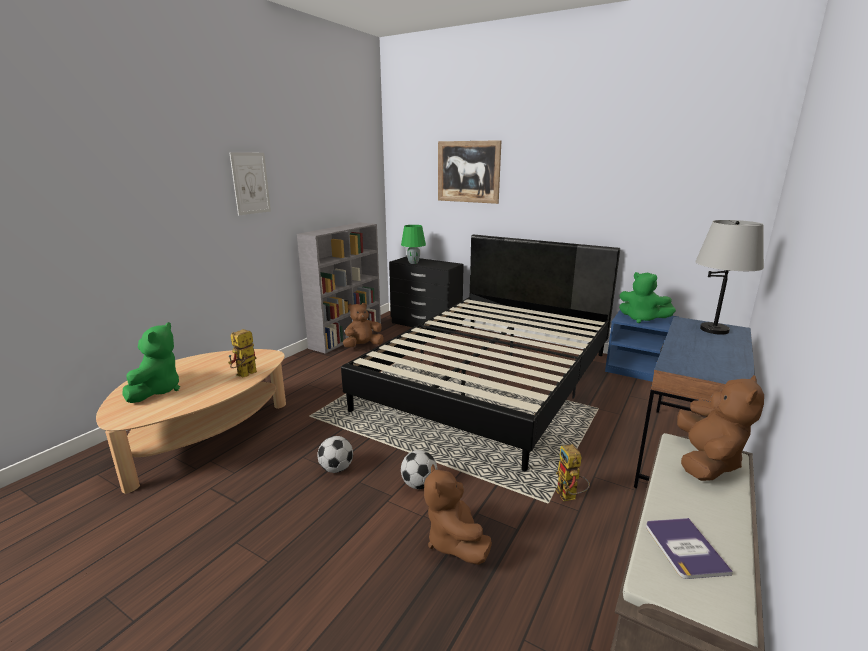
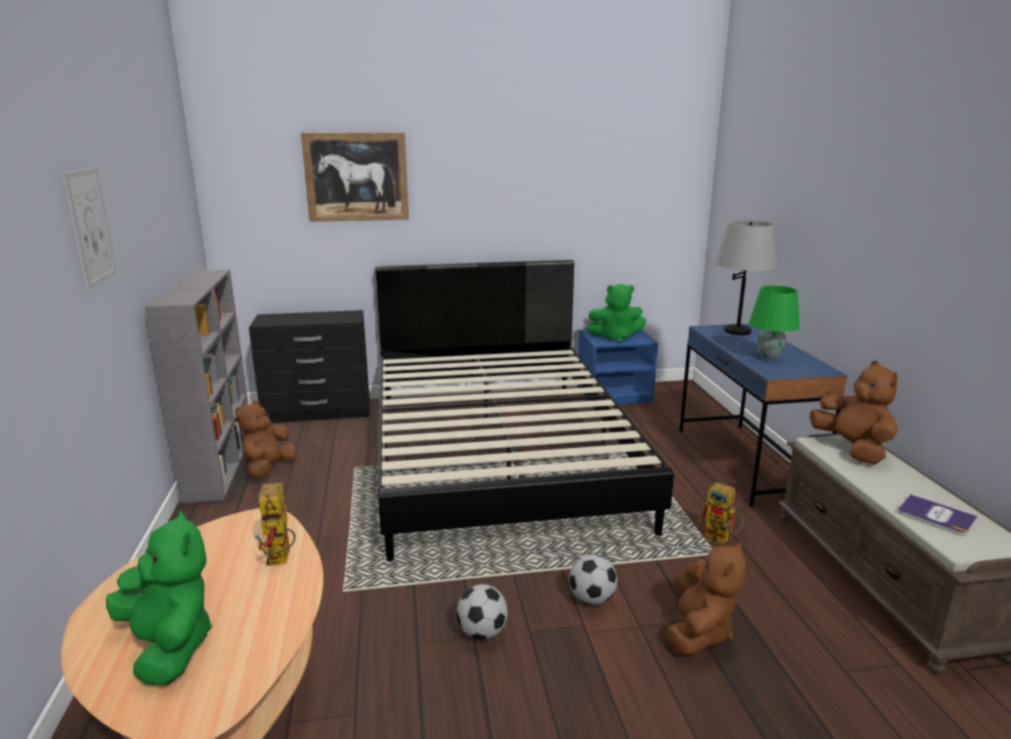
camera: 40 degrees left, 0 degrees up
(413, 263) = (291, 322): green table lamp -> green table lamp (769, 358)
(454, 542) = (698, 632): brown plush toy -> brown plush toy turned 105 degrees counterclockwise

